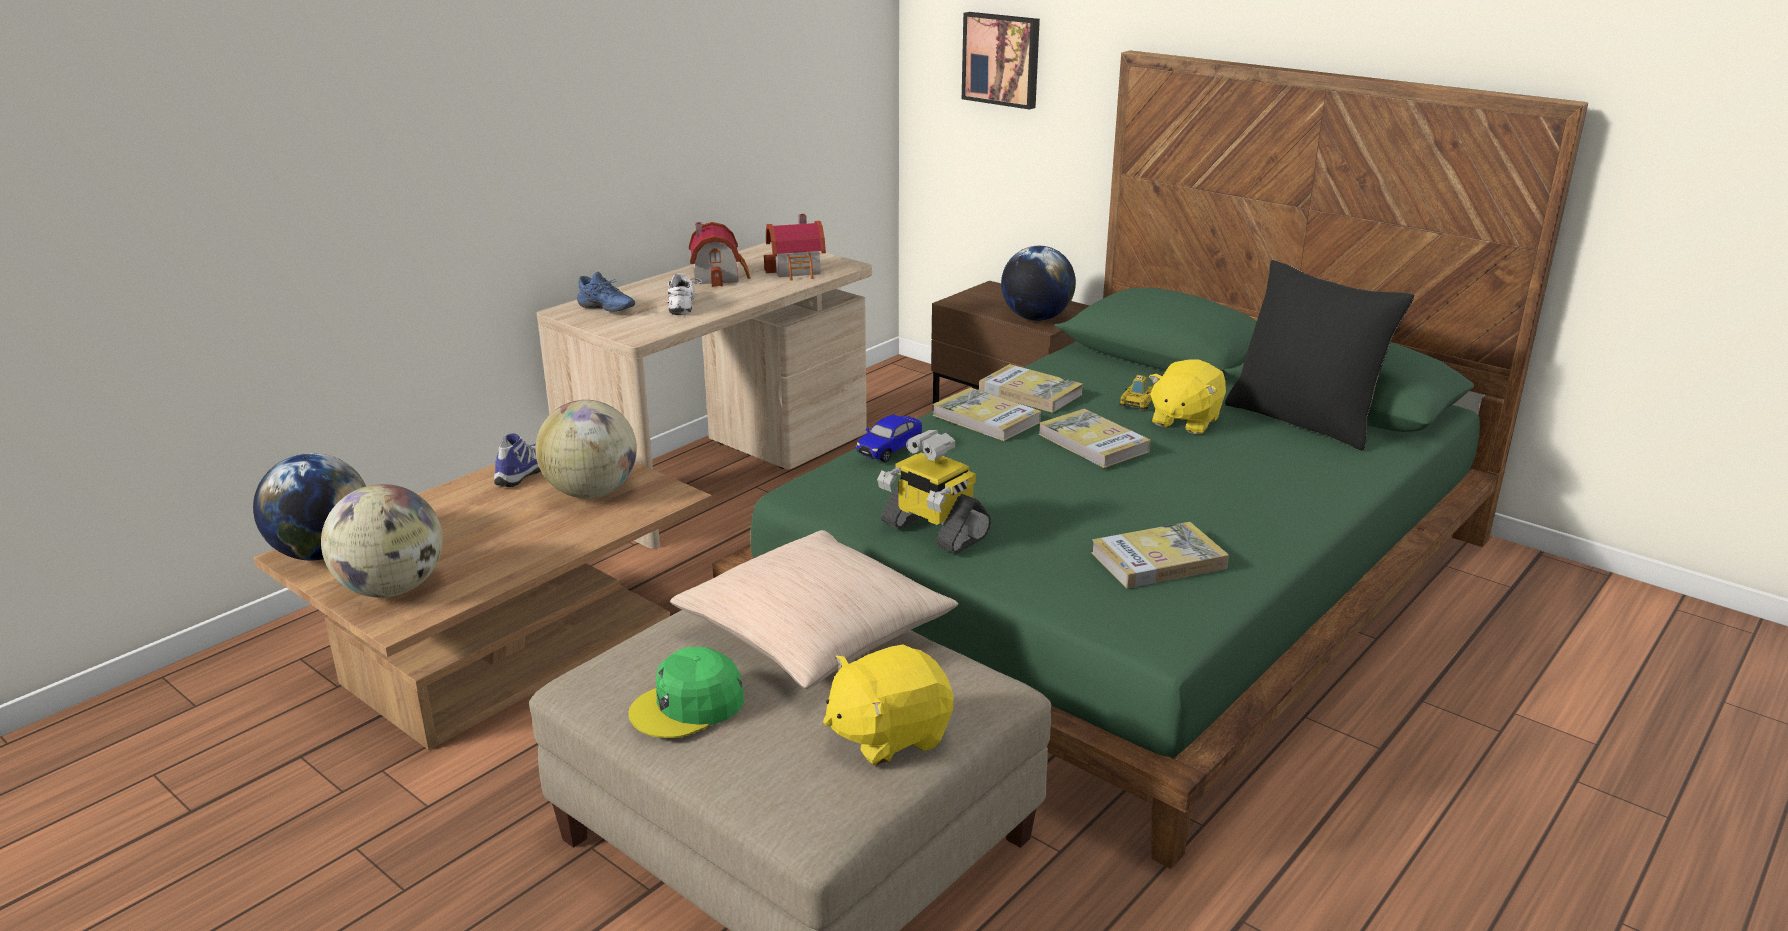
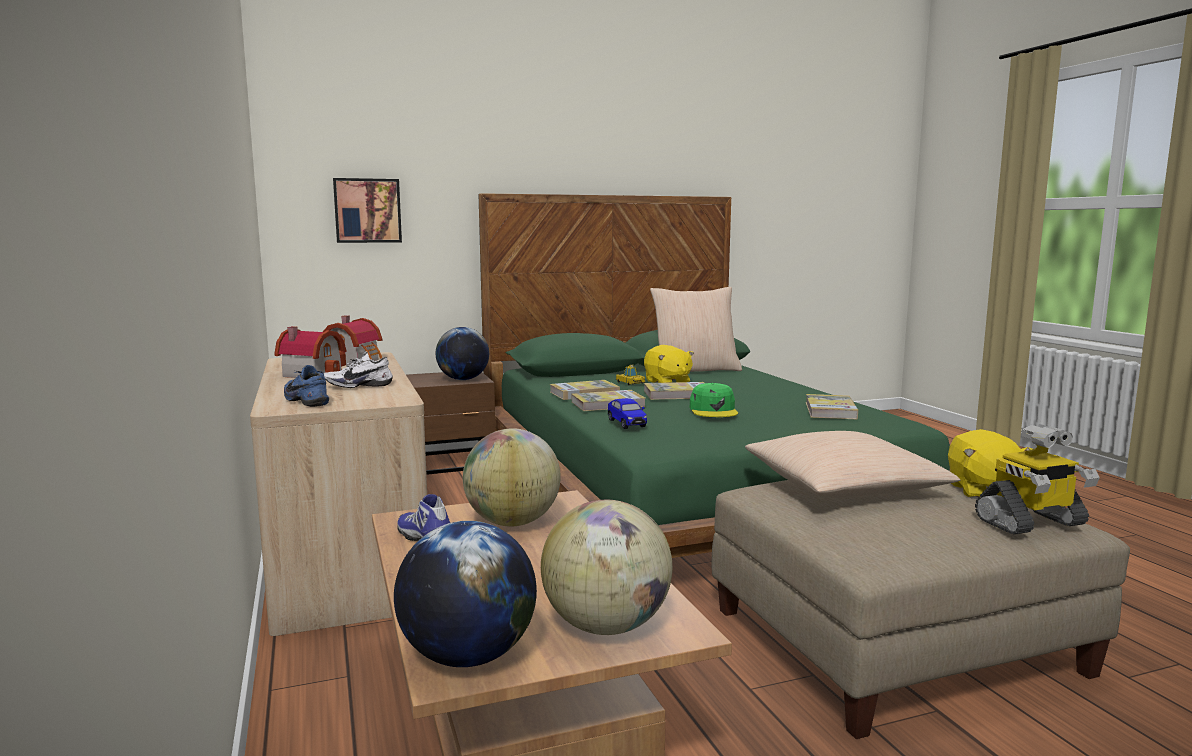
camera: 60 degrees left, 15 degrees down
(605, 310) = (309, 401): blue shoe -> blue shoe turned 105 degrees counterclockwise
(684, 305) = (359, 386): white shoe -> white shoe turned 45 degrees counterclockwise
(688, 706) = (931, 530): green cap -> green cap (713, 410)
(933, 531) = (752, 435): toy robot -> toy robot (1031, 523)
(1304, 420) = (695, 370): black pillow -> beige pillow

